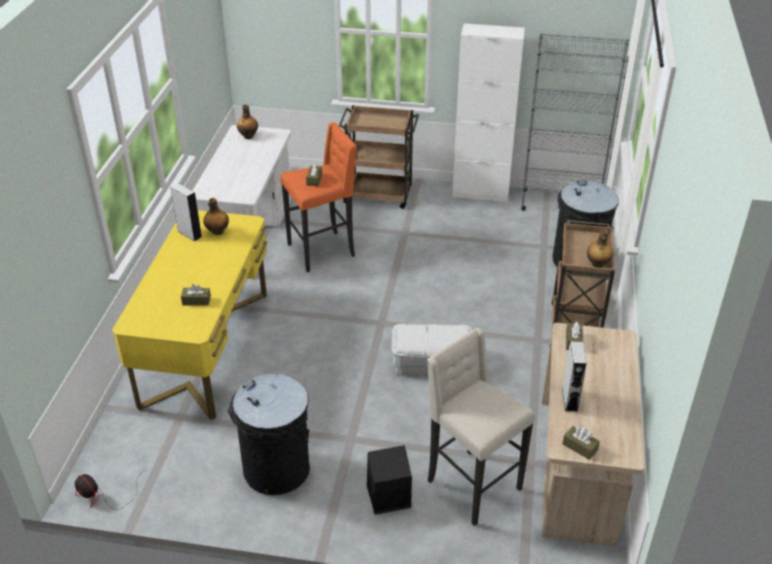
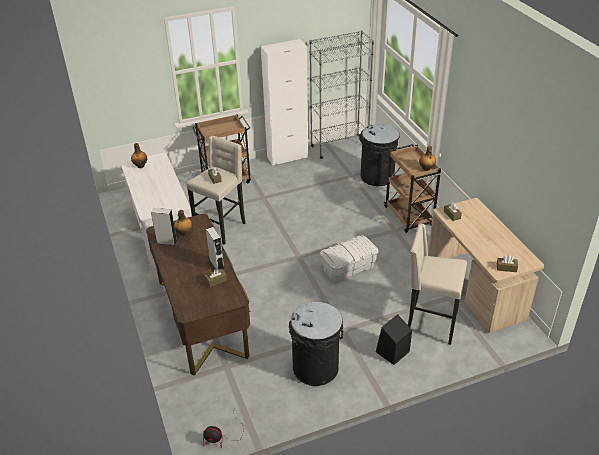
camera: 30 degrees left, 0 degrees up
(206, 348) = (202, 317): yellow desk -> brown desk
(323, 250) = (221, 227): orange stool -> beige stool
(569, 399) = (479, 246): grey speaker -> grey speaker (217, 265)

